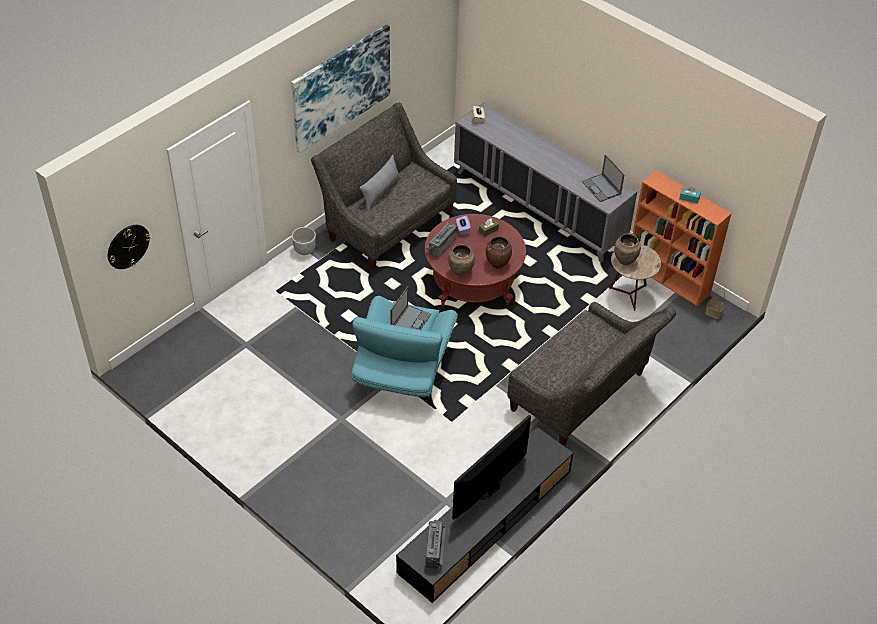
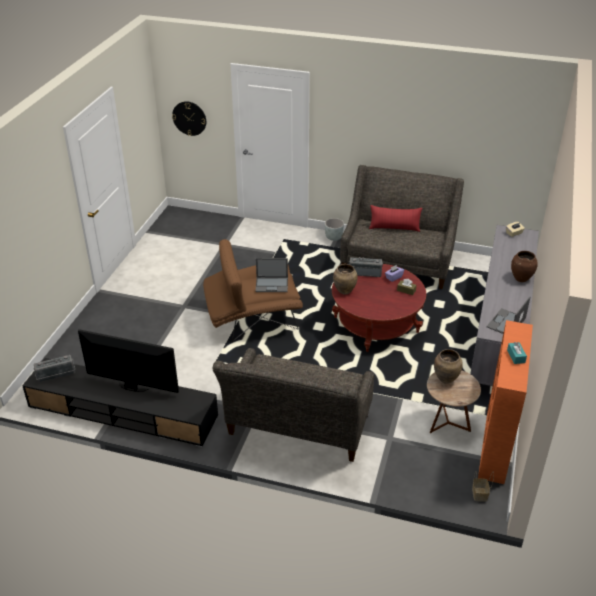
camera: 65 degrees right, 10 degrees down
(341, 87) = (404, 123): picture -> none
(380, 192) = (394, 228): grey pillow -> red pillow
(403, 369) = (253, 319): turquoise armchair -> brown armchair
(497, 264) = (371, 306): brown vase -> brown vase (520, 278)

